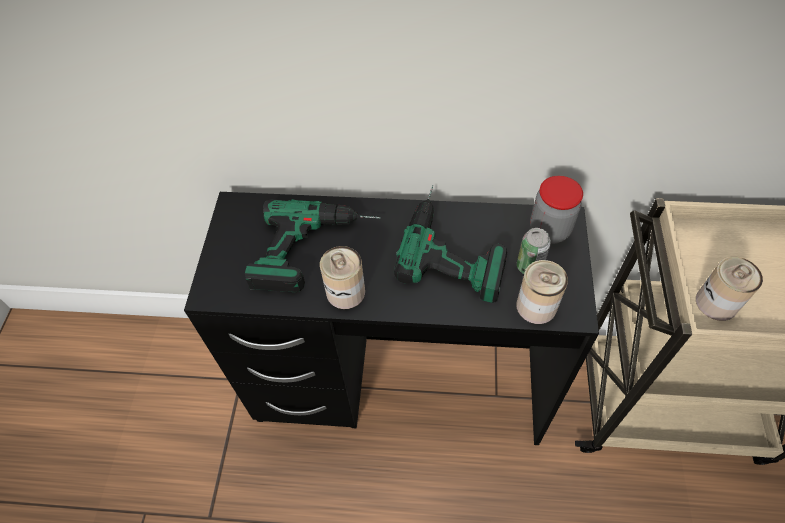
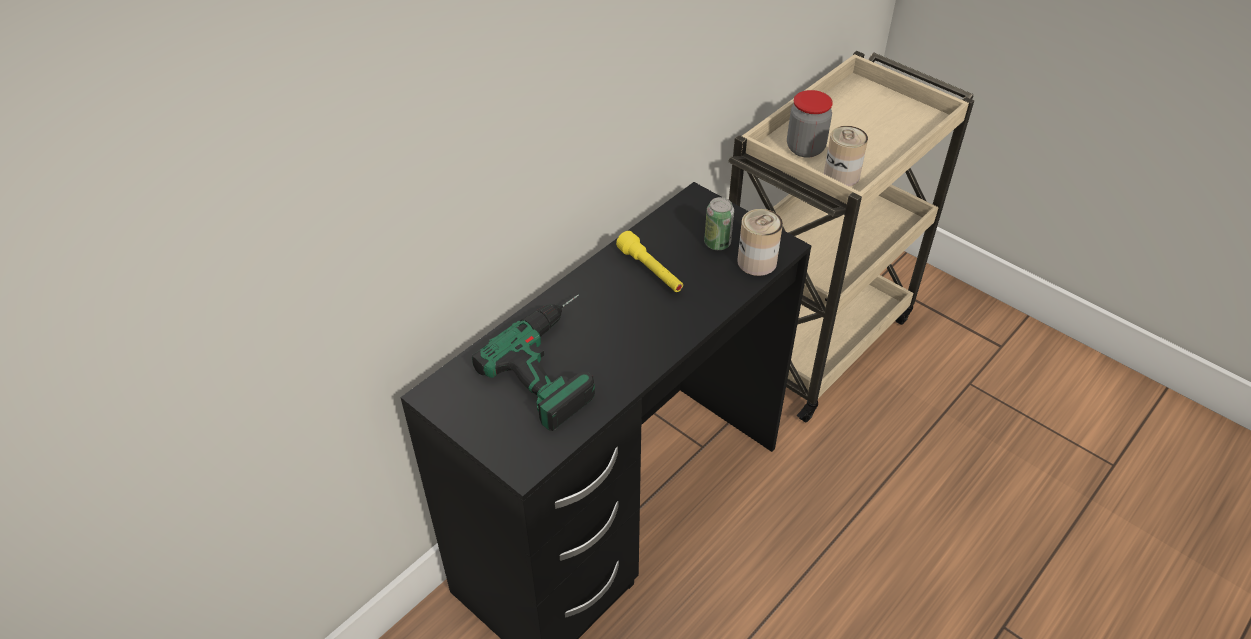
camera: 55 degrees left, 10 degrees down
(345, 292) = (626, 366): can -> none
(455, 244) = (650, 271): power drill -> yellow flashlight
(549, 230) = (695, 212): jar -> jar (805, 148)

